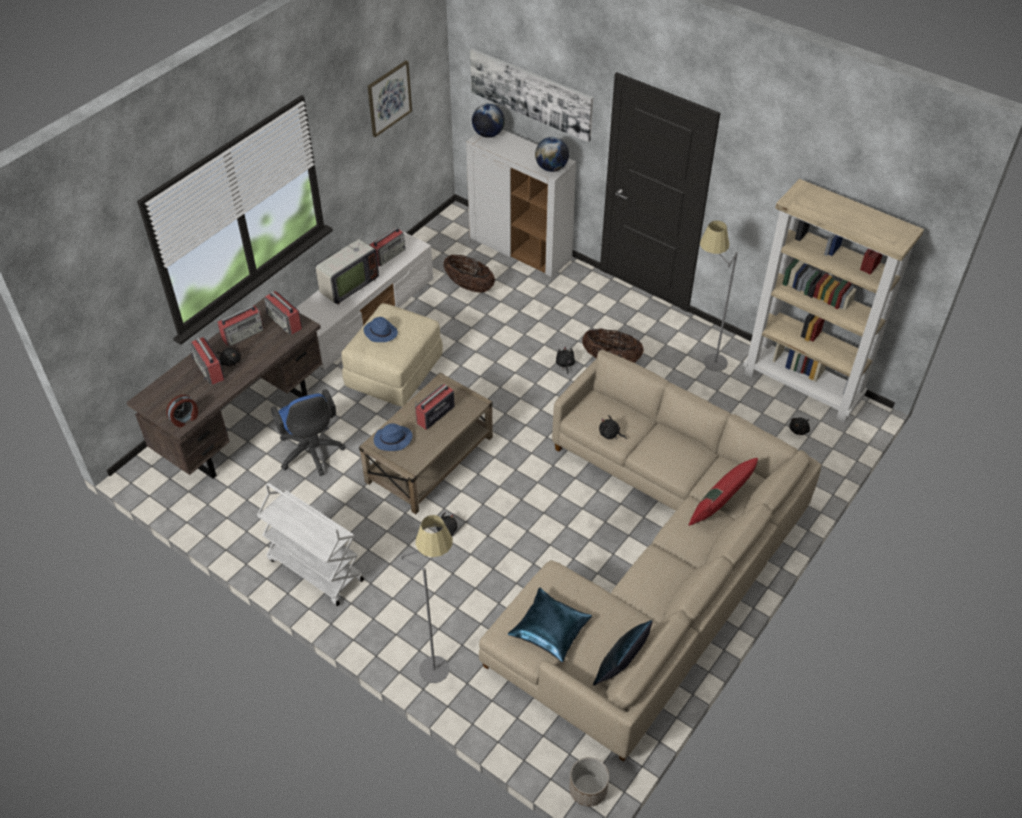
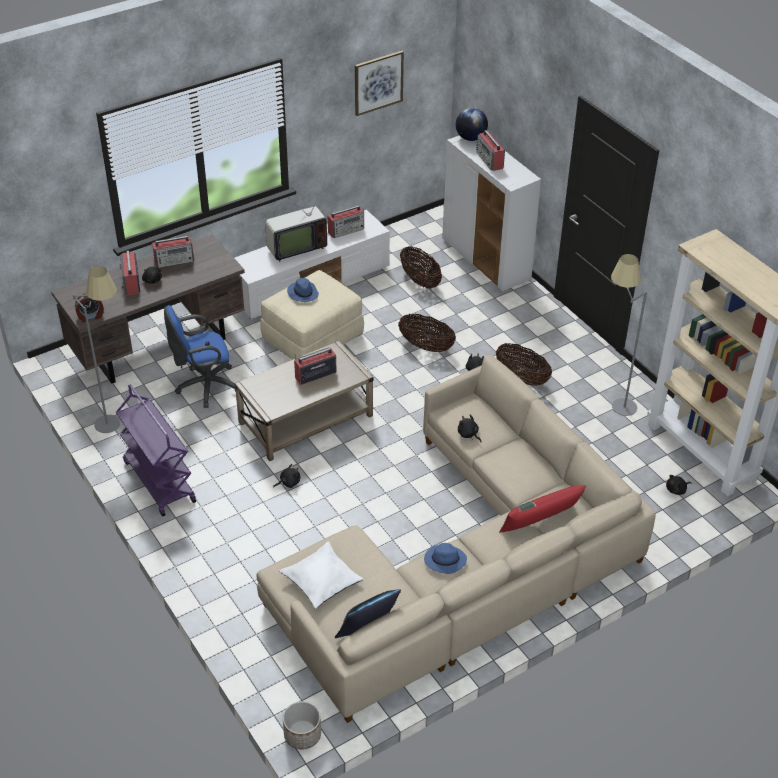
camera: 20 degrees right, 5 degrees down
(285, 322) = (215, 259): radio -> radio (490, 160)
(312, 454) = (204, 386): blue office chair -> blue office chair turned 75 degrees clockwise
(314, 569) = (158, 481): white cart -> purple cart
(392, 440) = (266, 385): blue hat -> blue hat (444, 561)
(438, 657) = (227, 584): grey floor lamp -> grey floor lamp (115, 417)
(507, 352) = (426, 346): none -> basket
(531, 94) = (512, 105): picture -> none
(549, 630) = (321, 581): blue pillow -> white pillow
(551, 168) = (513, 180): globe -> none

